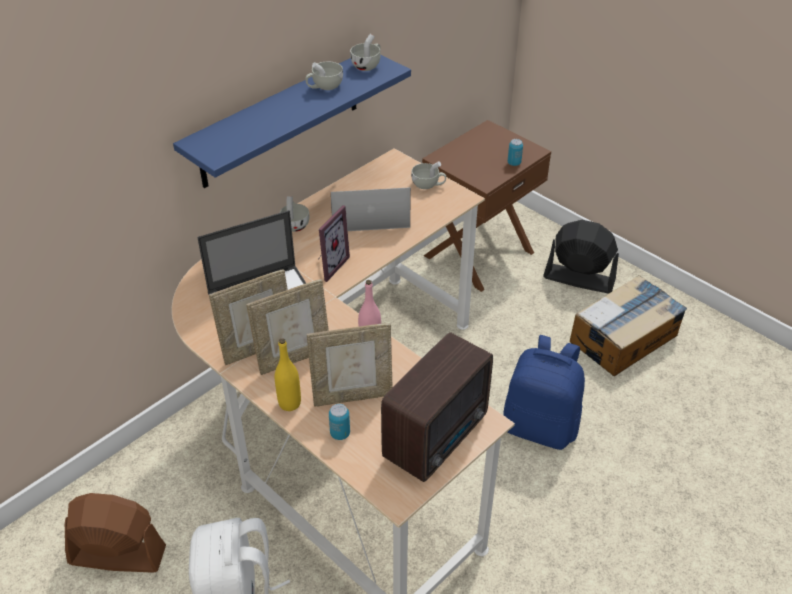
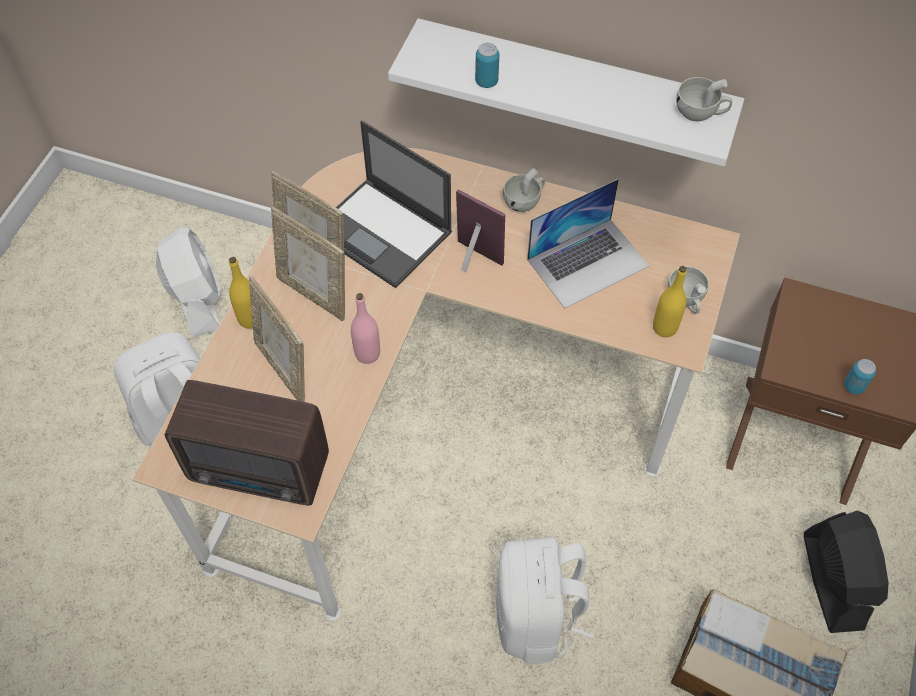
camera: 65 degrees right, 15 degrees up
(117, 555) = (197, 299): brown fan -> white fan
(280, 119) = (572, 87): blue shelf -> white shelf
(324, 87) = (618, 92): white cup -> none
(327, 265) = (472, 261): picture frame -> picture frame turned 150 degrees counterclockwise
(340, 433) = (228, 380): can -> can (486, 82)
(369, 214) = (588, 262): laptop -> laptop turned 90 degrees clockwise
(443, 201) = (664, 328): none -> yellow bottle
(540, 426) = (536, 618): blue backpack -> white backpack

